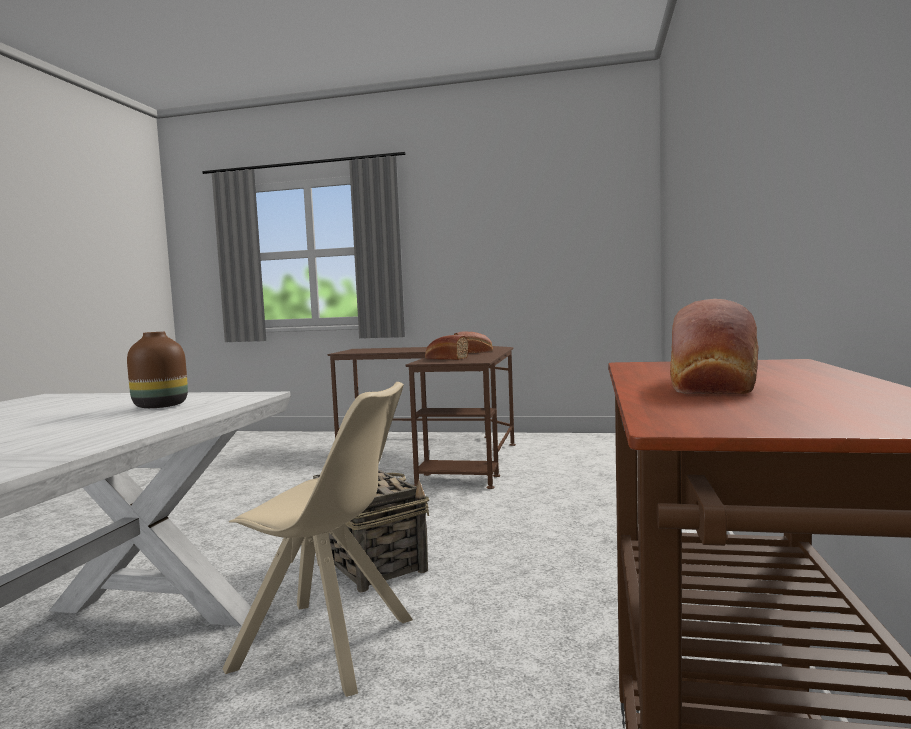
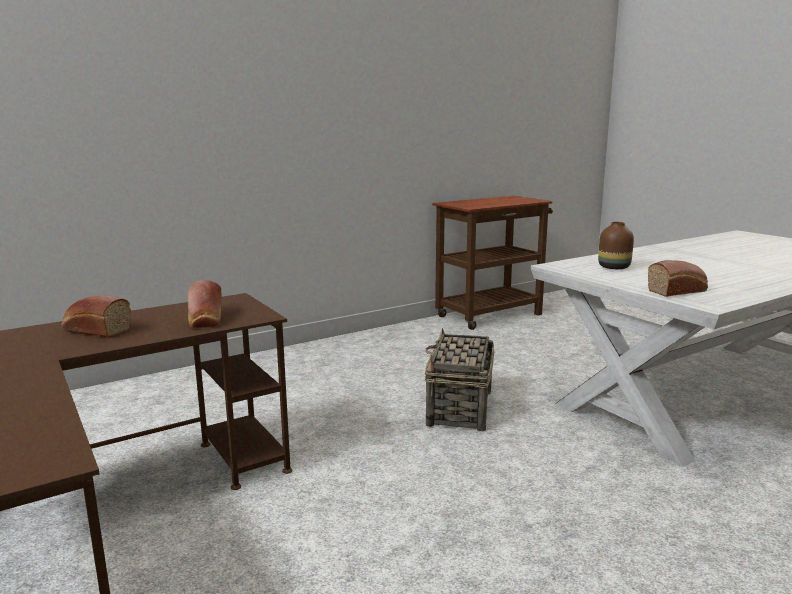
camera: 135 degrees left, 10 degrees up
(328, 646) = (532, 377): beige chair -> none
(712, 384) = (499, 202): bread -> bread (678, 291)

